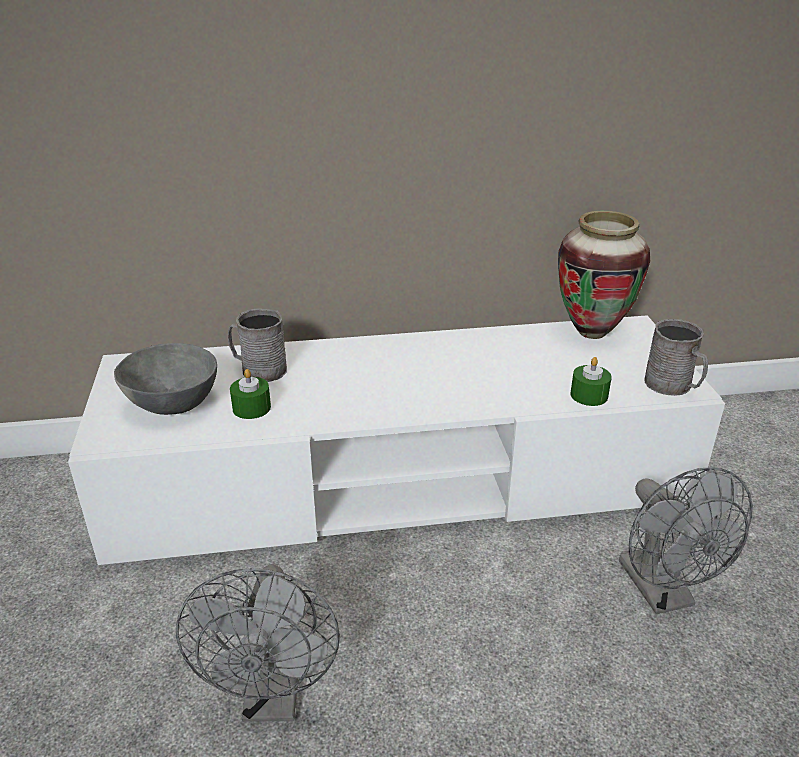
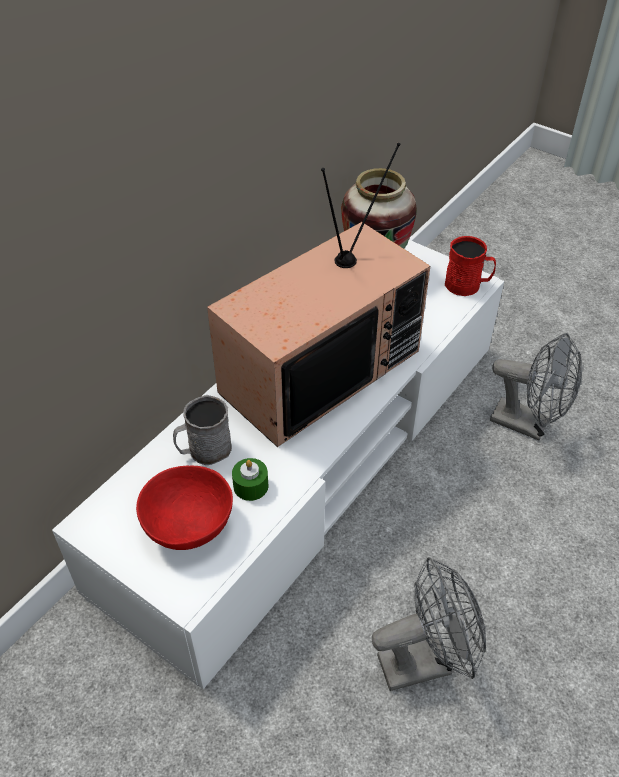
camera: 45 degrees left, 15 degrees up
(171, 403) = (187, 527): grey bowl -> red bowl
(273, 698) = (424, 661): grey fan -> grey fan turned 60 degrees counterclockwise
(428, 370) = (319, 368): none -> television
(589, 395) = (434, 323): green candle -> none
(673, 386) = (467, 285): grey mug -> red mug

